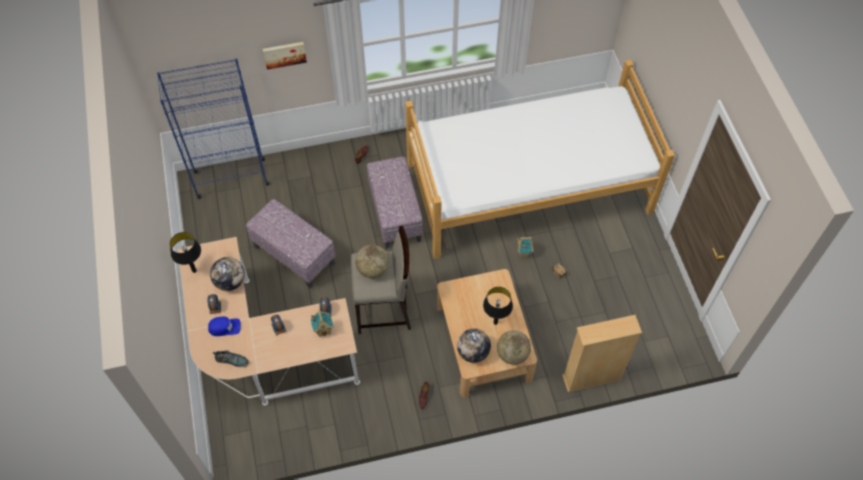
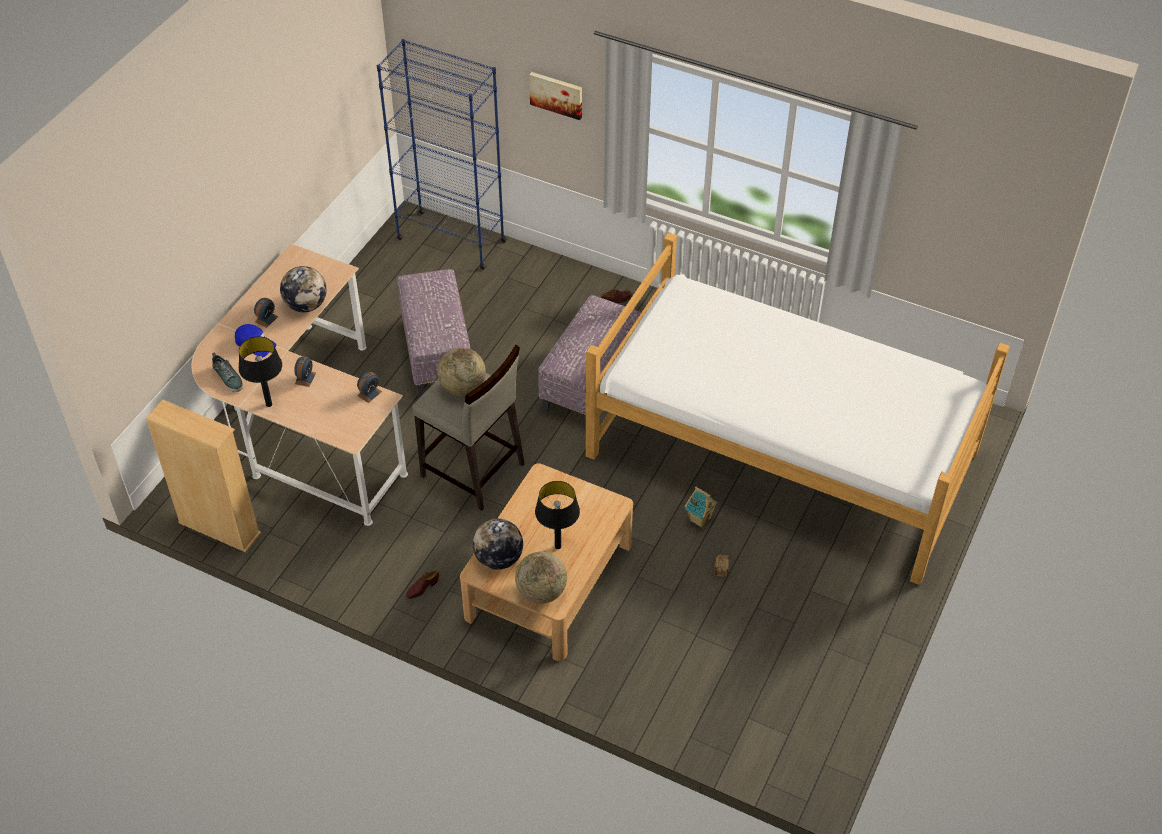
camera: 40 degrees right, 10 degrees down
(194, 271) = (283, 273): black table lamp -> black table lamp (268, 404)
(323, 330) = (346, 410): toy house -> none
(591, 378) = (637, 710): beige bookcase -> beige bookcase (219, 528)

